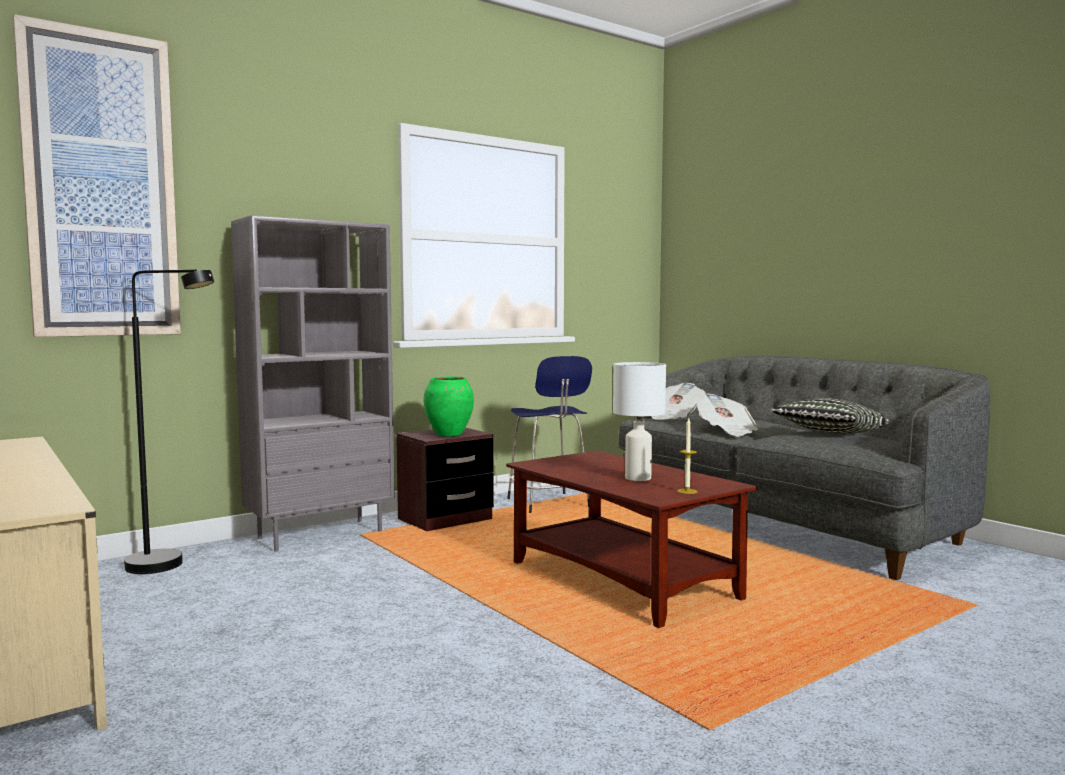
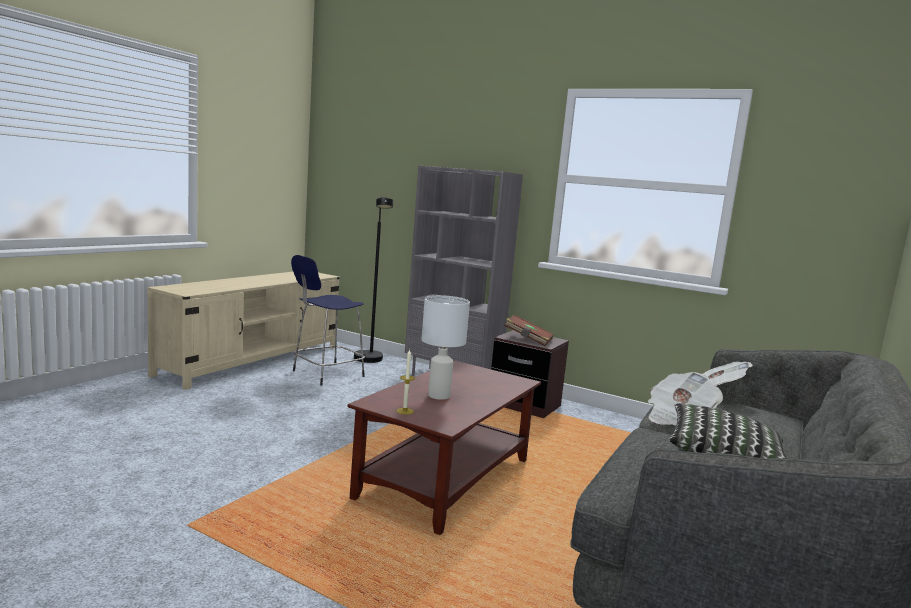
camera: 65 degrees right, 5 degrees up
(101, 186) = (387, 149): picture -> none
(449, 434) = (528, 340): green vase -> brown book
(549, 504) = (617, 433): blue stool -> blue stool (326, 374)

